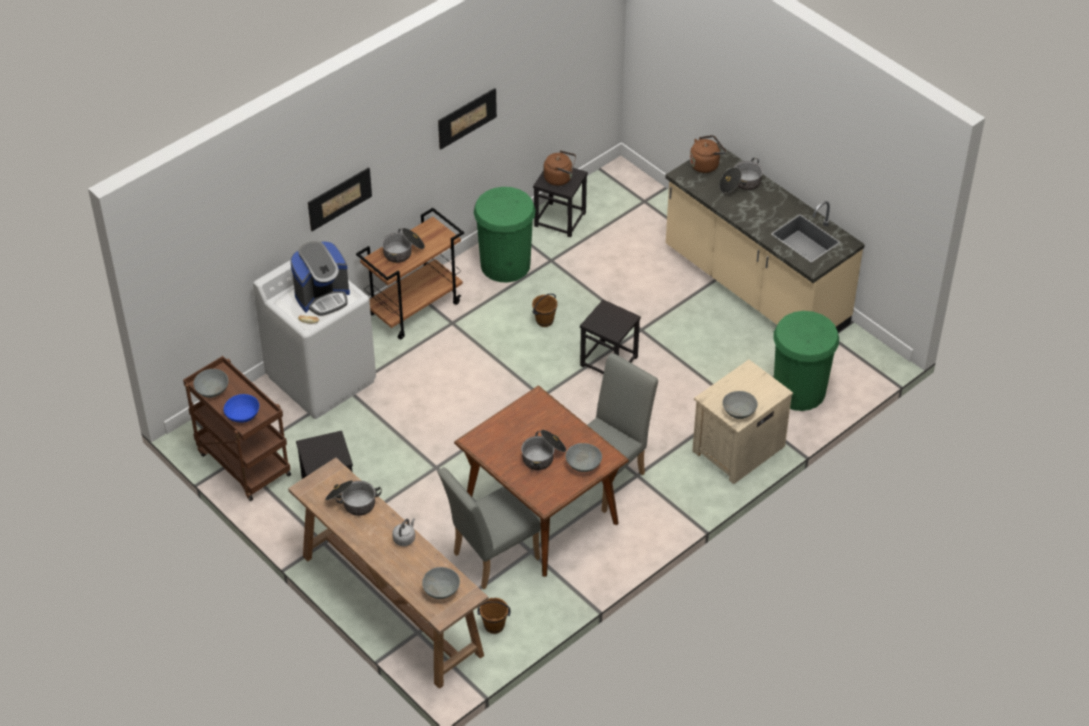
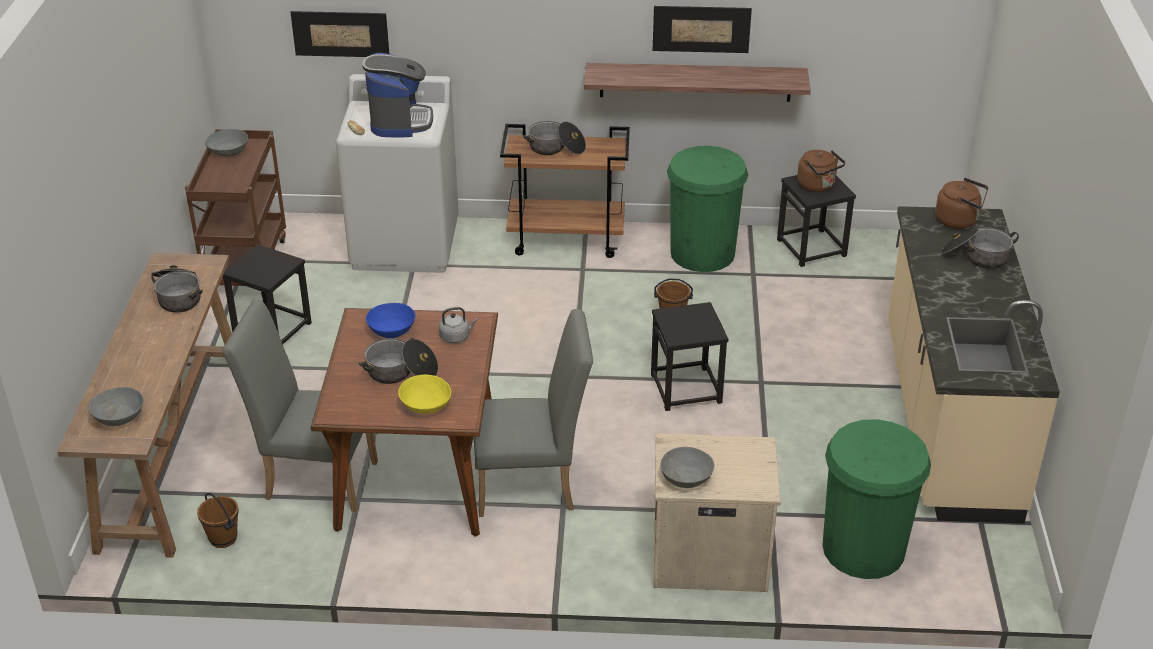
camera: 45 degrees right, 10 degrees down
(243, 415) = (219, 182): blue bowl -> blue bowl (392, 331)
(322, 296) = (400, 121): coffee machine -> coffee machine turned 105 degrees counterclockwise
(339, 198) = (491, 34): picture -> picture (340, 34)
(405, 538) = (167, 354): grey kettle -> grey kettle (456, 337)
(466, 153) = (695, 82): none -> shelf
(583, 465) = (425, 406): grey bowl -> yellow bowl

